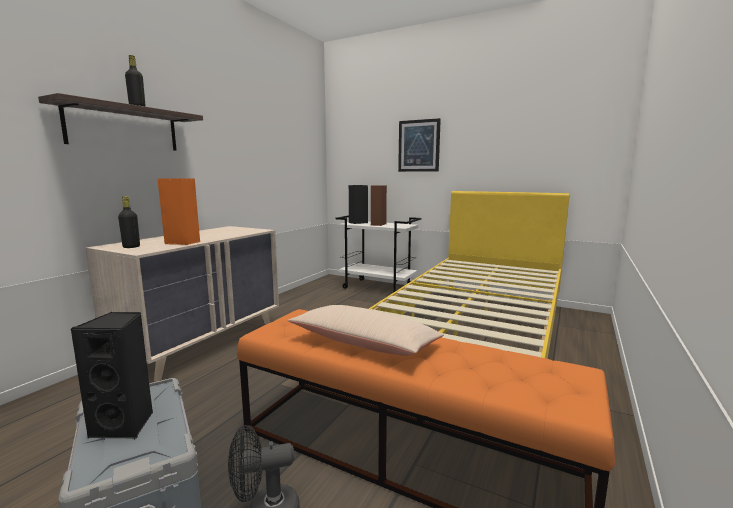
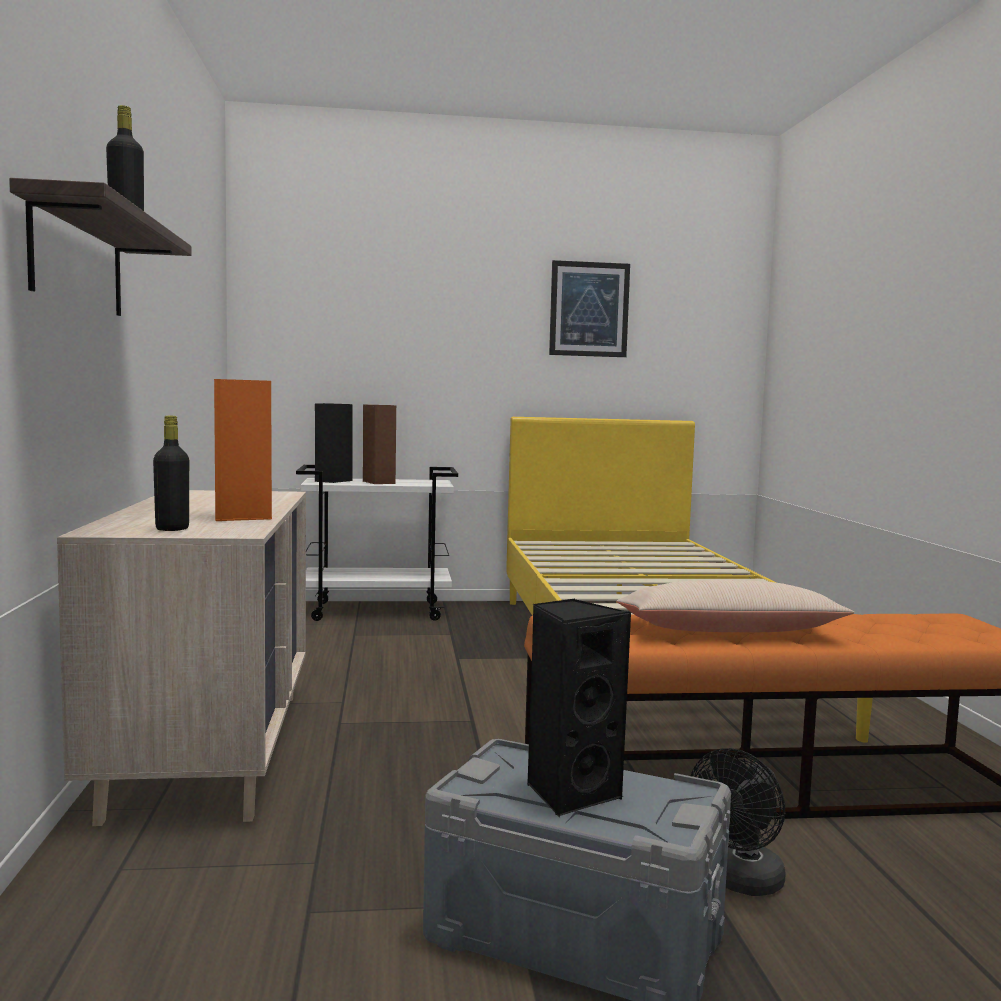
camera: 35 degrees left, 5 degrees down
(419, 146) = (443, 333): picture -> picture (589, 309)

